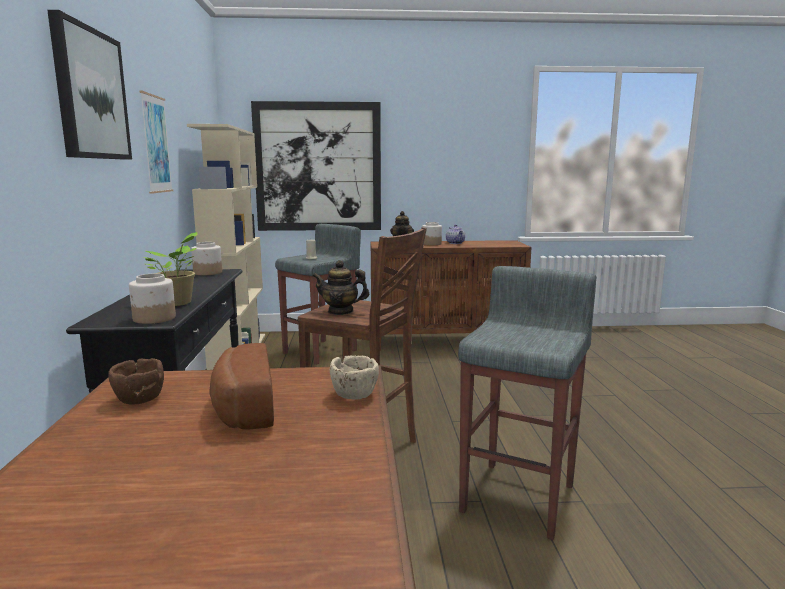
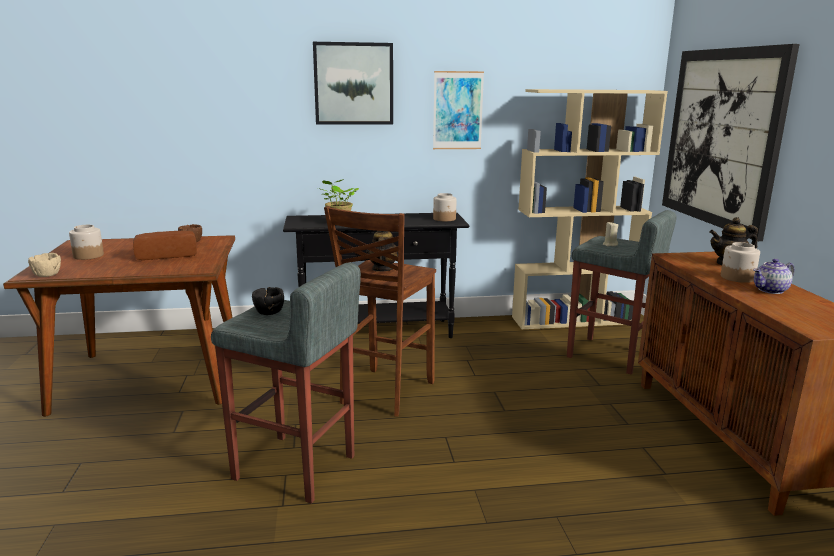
camera: 85 degrees right, 5 degrees up
(154, 318) = (299, 224): jar -> jar (88, 256)
(354, 395) = (167, 270): beige bowl -> beige bowl (46, 275)
(512, 339) = (269, 312): none -> black bowl

